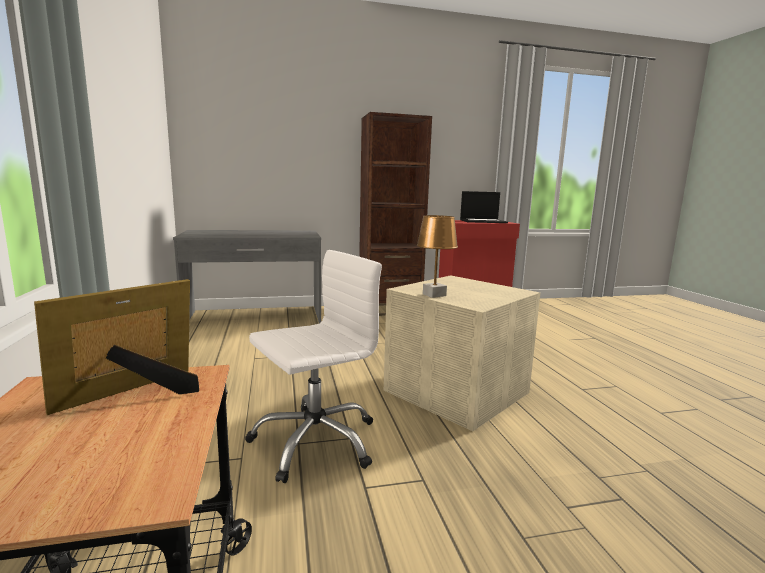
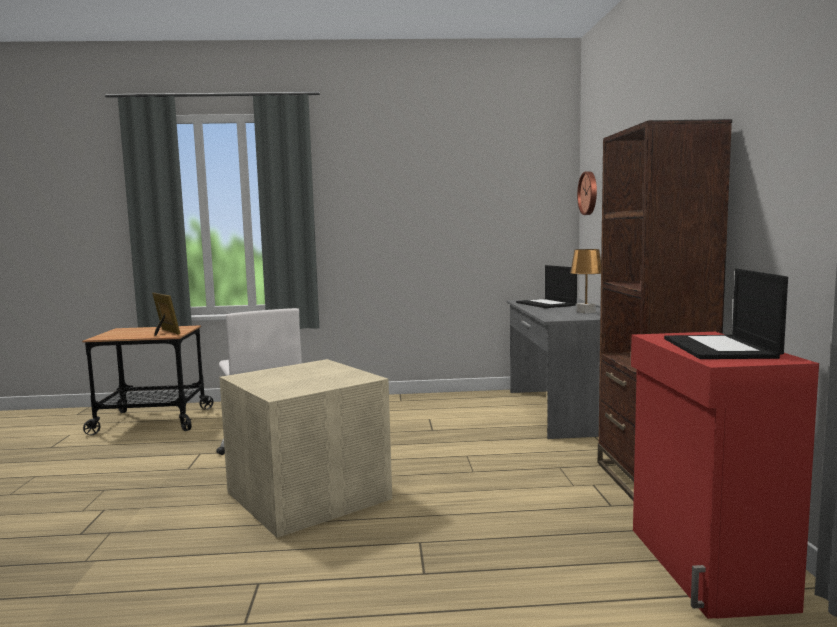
camera: 100 degrees right, 5 degrees down
(203, 135) = (589, 193): none -> wall clock
(221, 233) = (547, 304): none -> laptop
(434, 295) = (289, 368): brown table lamp -> brown table lamp (585, 312)

